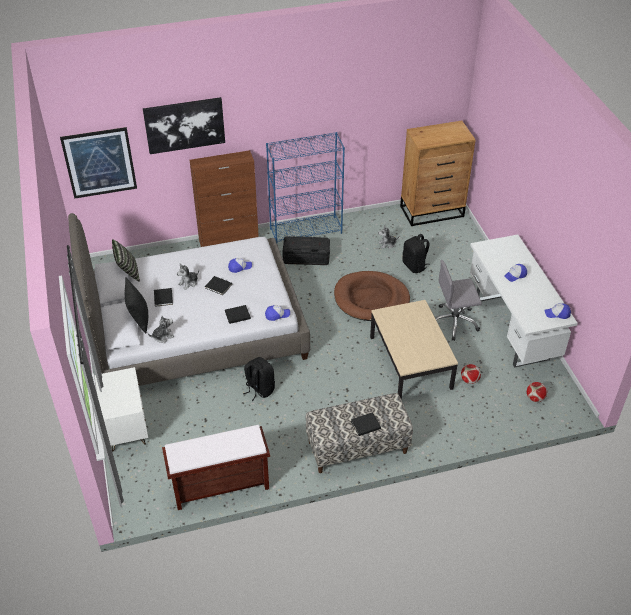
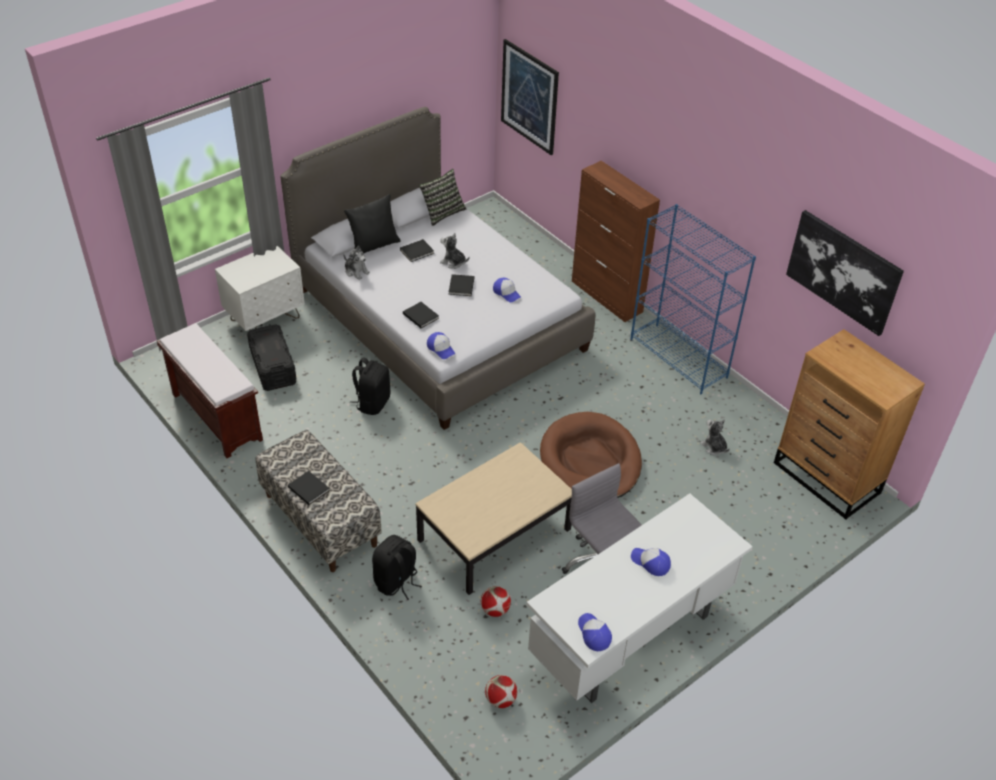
camera: 65 degrees right, 0 degrees up
(184, 125) = (608, 113): picture -> picture (843, 271)
(306, 258) = (626, 374): black storage box -> black storage box (273, 367)
(415, 266) = (690, 489): black backpack -> black backpack (396, 582)

